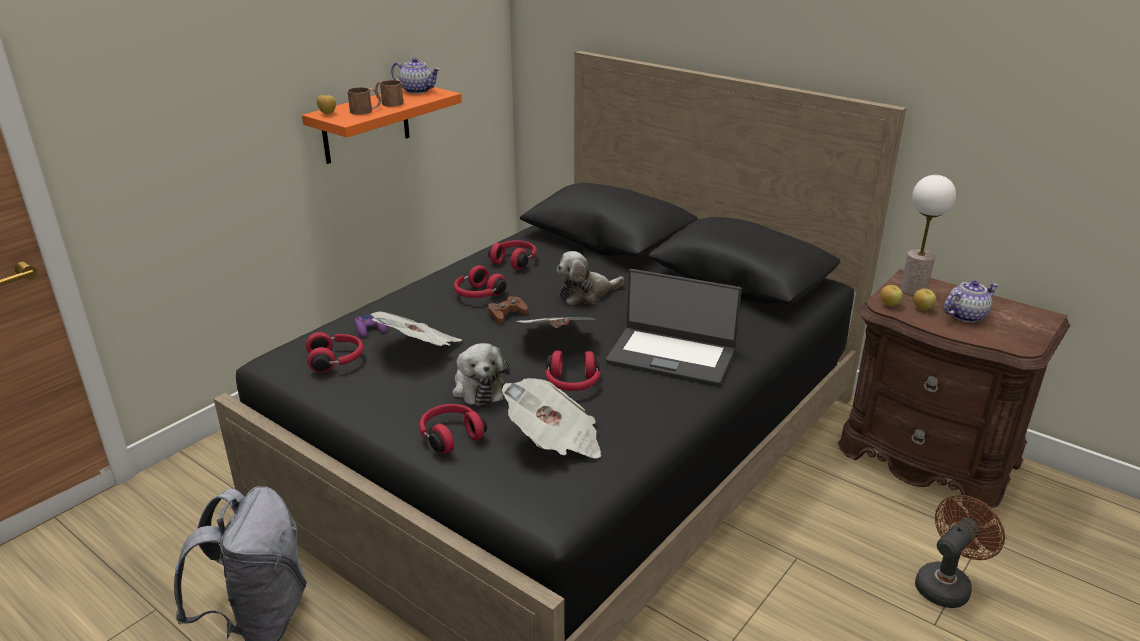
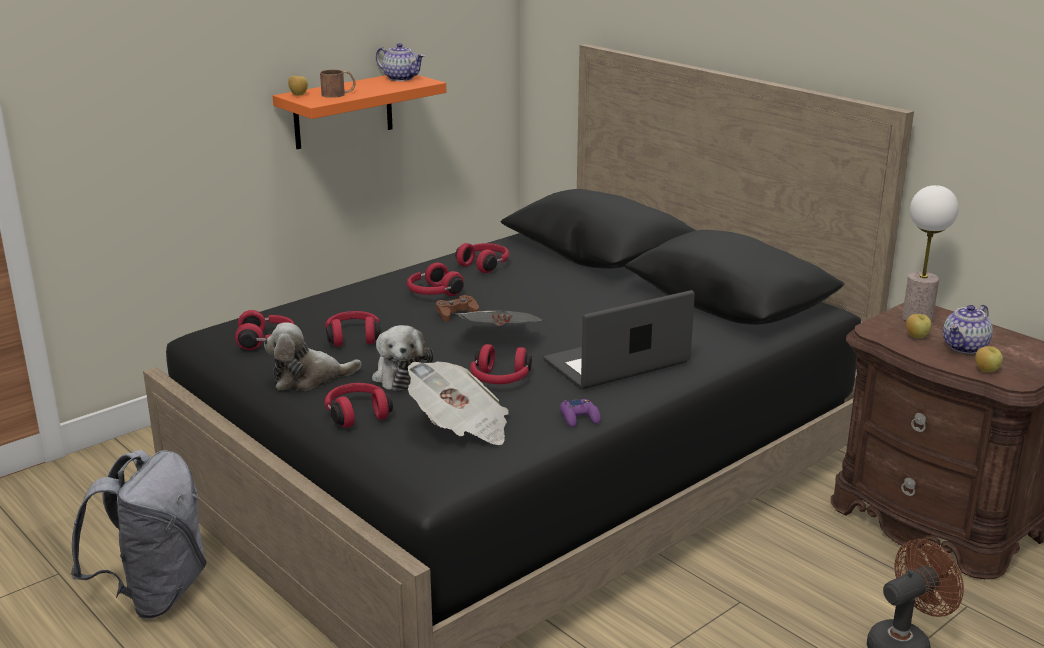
camera: 10 degrees right, 5 degrees down
(370, 328) = (310, 316): purple game controller -> purple game controller (579, 418)
(388, 102) = (365, 88): brown mug -> none
(419, 349) = (353, 337): newspaper -> red headphones
(586, 294) = (549, 301): plush toy -> plush toy (308, 378)
(671, 355) = (617, 363): laptop -> laptop turned 120 degrees clockwise
(889, 304) = (880, 330): apple -> apple (986, 370)
(965, 315) = (965, 347): teapot -> teapot turned 150 degrees clockwise

